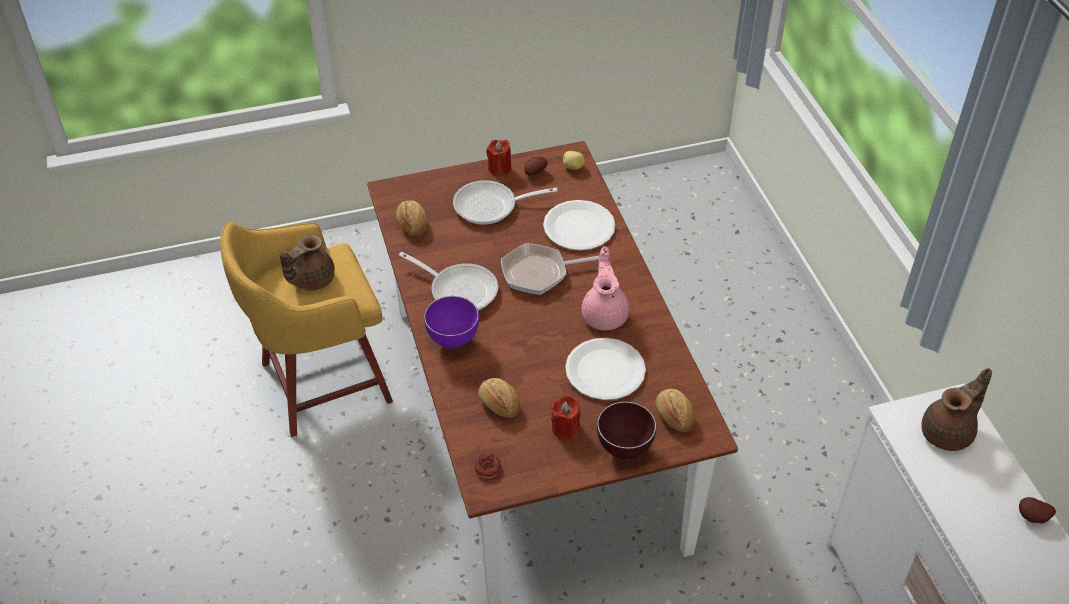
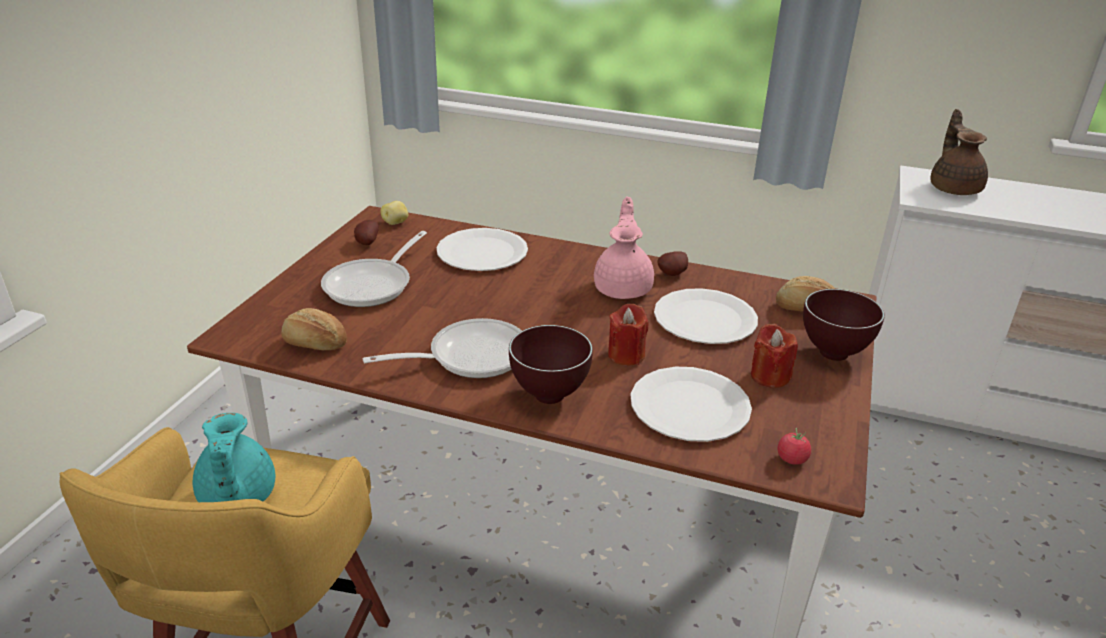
camera: 55 degrees left, 15 degrees down
(311, 280) = (236, 498): brown teapot -> turquoise teapot
(453, 343) = (551, 397): purple bowl -> brown bowl
(488, 468) = (792, 459): donut -> tomato
(498, 404) = (690, 406): bread -> white plate
(499, 168) = (326, 258): red candle -> red candle (626, 355)
(539, 273) = (515, 298): frying pan -> none
(605, 314) = (623, 287): pink teapot -> pink teapot turned 60 degrees clockwise
(1032, 518) = (1071, 195): potato -> potato (673, 274)

